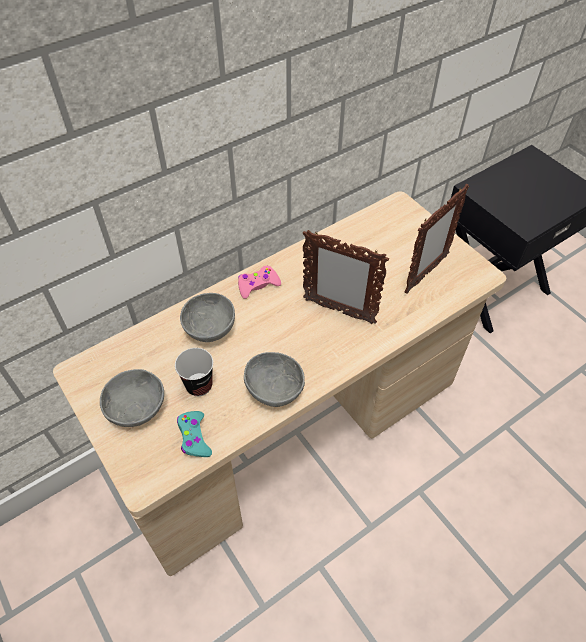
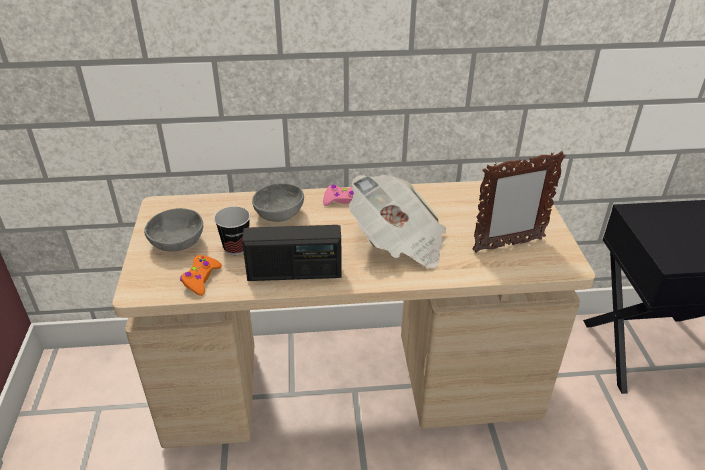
camera: 30 degrees right, 15 degrees down
(194, 437) = (201, 279): turquoise game controller -> orange game controller
(275, 388) = (294, 273): grey bowl -> radio
(338, 311) = (398, 242): picture frame -> newspaper

